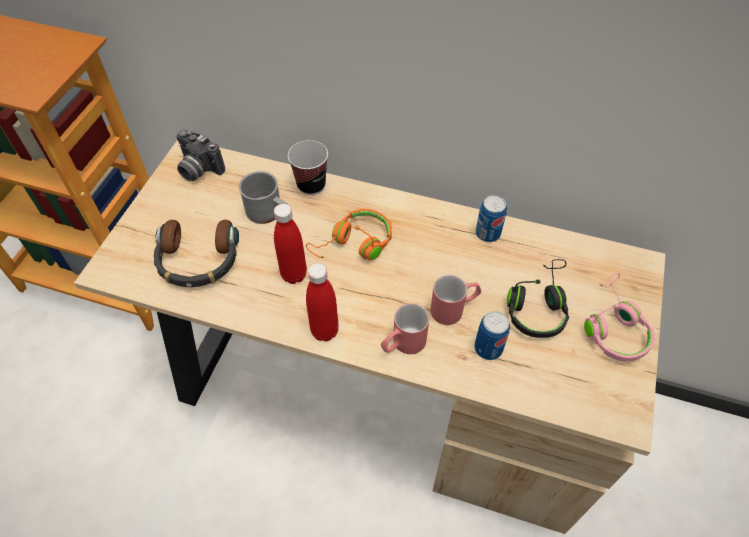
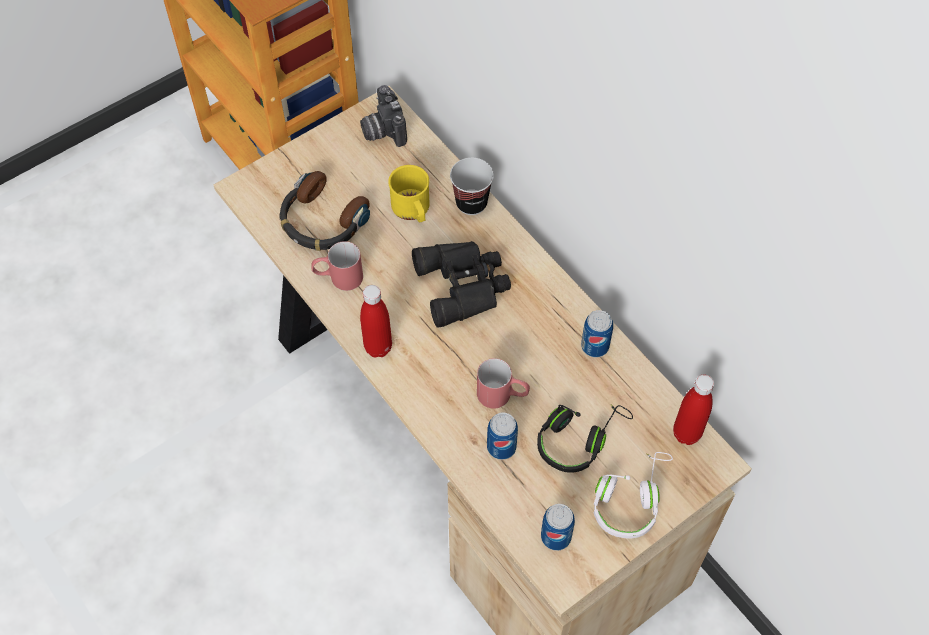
camera: 35 degrees right, 5 degrees up
(268, 213) = (413, 210): grey mug -> yellow mug
(294, 275) = (390, 282): red bottle -> red bottle (686, 433)
(354, 244) = (464, 284): orange headphones -> black binoculars
(402, 345) = (432, 399): red mug -> red mug (338, 278)
(590, 391) = (556, 536): none -> can
(613, 327) = (630, 499): pink headphones -> white headphones

